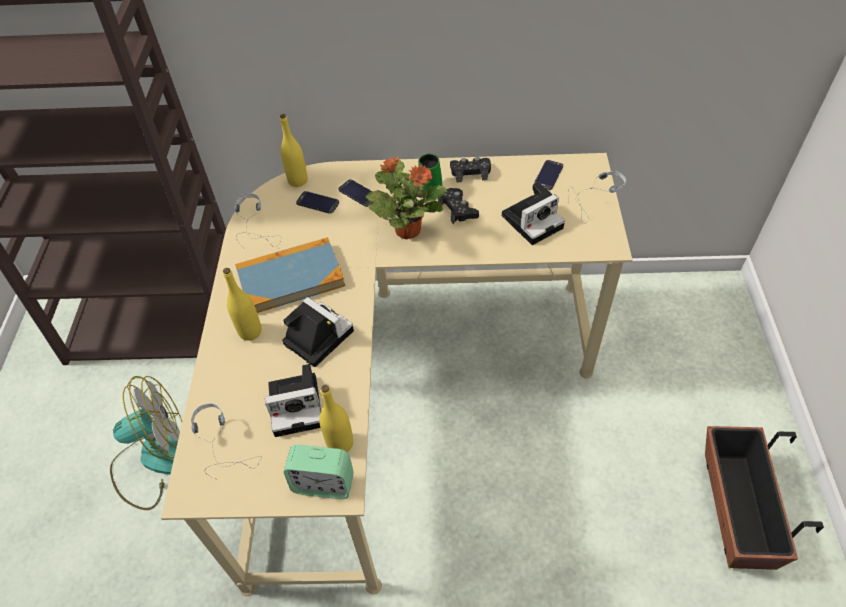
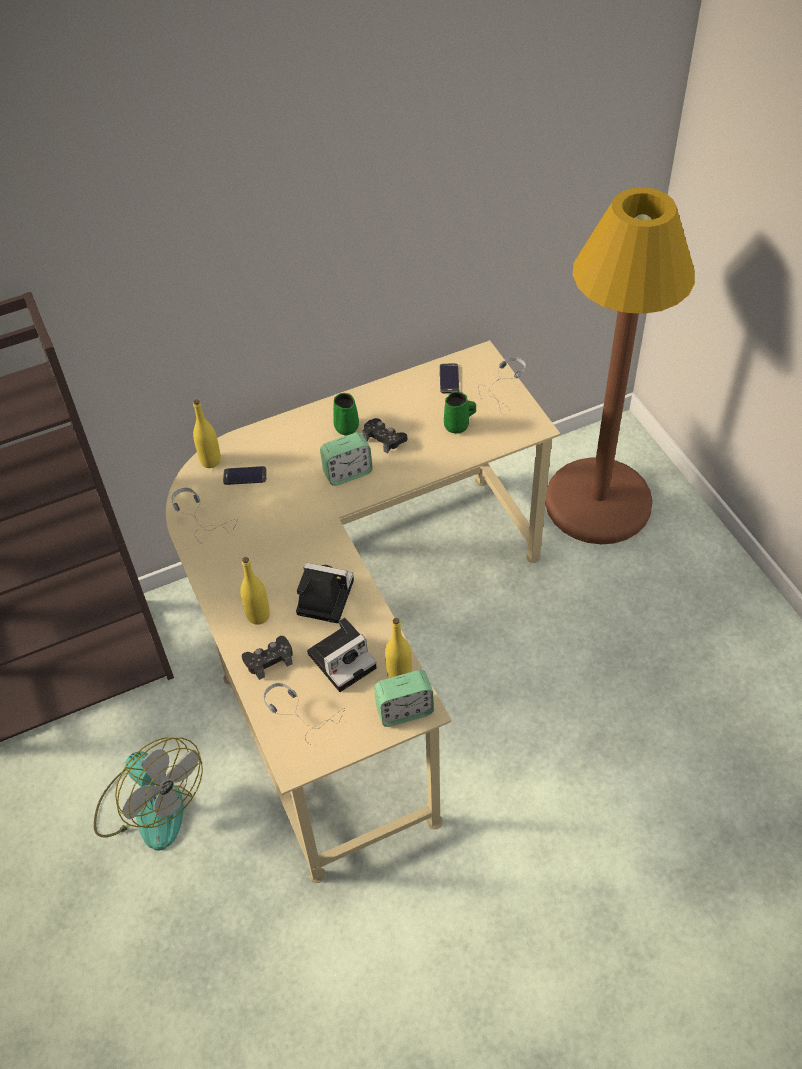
camera: 25 degrees left, 0 degrees up
(156, 460) = (149, 805): fan -> fan turned 90 degrees clockwise
(291, 278) = (265, 555): book -> none
(358, 193) = (279, 454): phone -> none
(407, 229) = (347, 473): potted plant -> alarm clock
(470, 172) = (375, 398): black game controller -> black game controller (269, 660)
(533, 220) = (458, 426): camera -> green mug
(672, 344) = (598, 502): none -> brown floor lamp
(736, 509) = (713, 627): planter -> none

